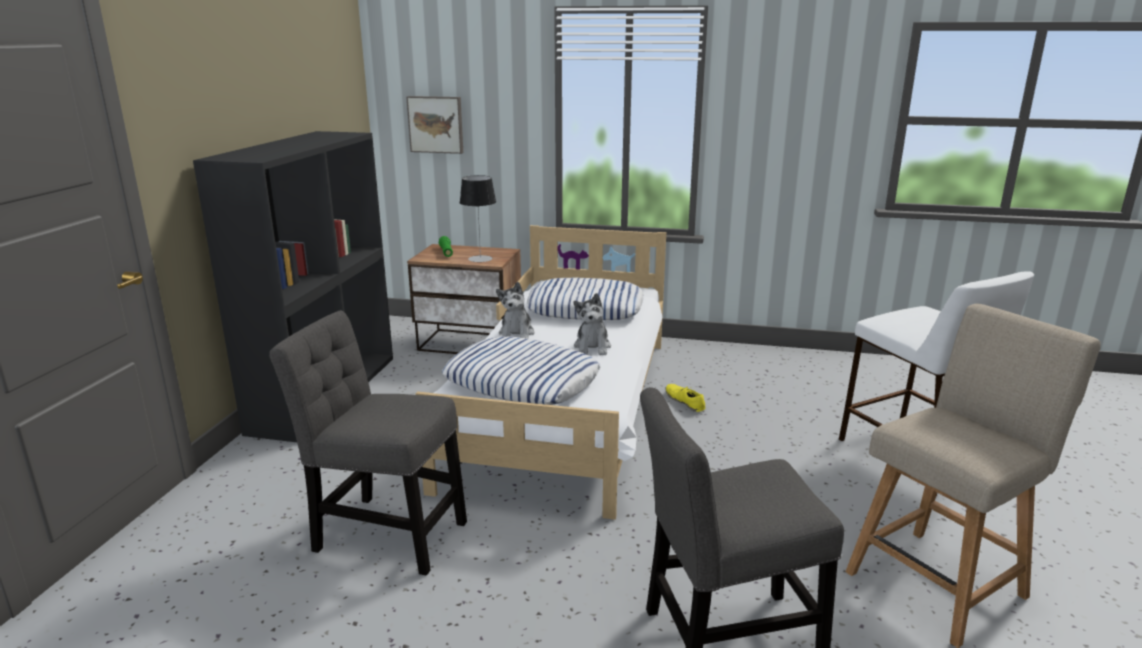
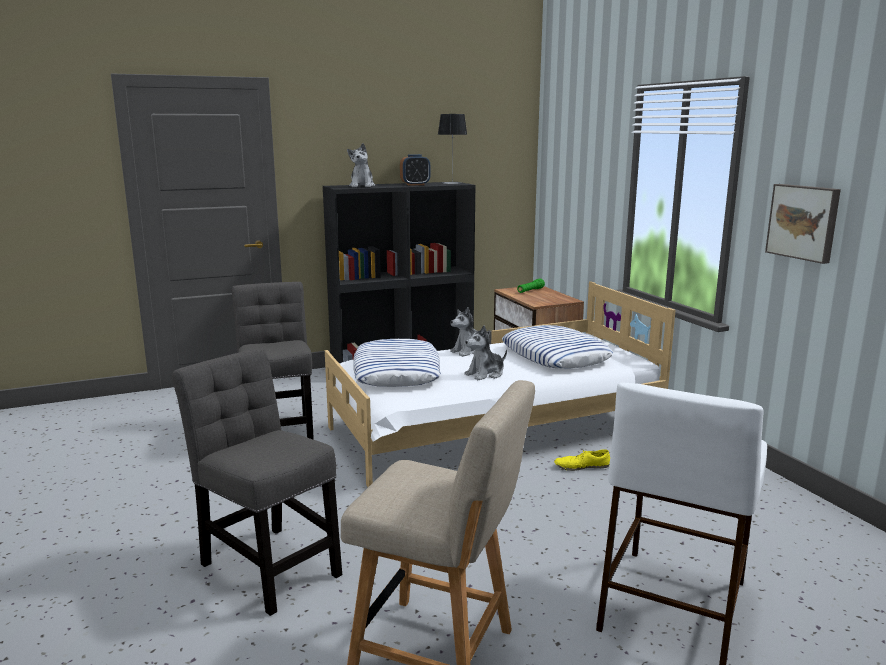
camera: 55 degrees right, 5 degrees down
(260, 152) = (362, 186): none -> plush toy
(311, 141) = (415, 184): none -> alarm clock
(436, 124) = (566, 187): picture -> picture (804, 222)
(480, 259) = (537, 299): table lamp -> table lamp (452, 183)
(685, 401) = (581, 466): yellow shoe -> yellow shoe turned 120 degrees counterclockwise

